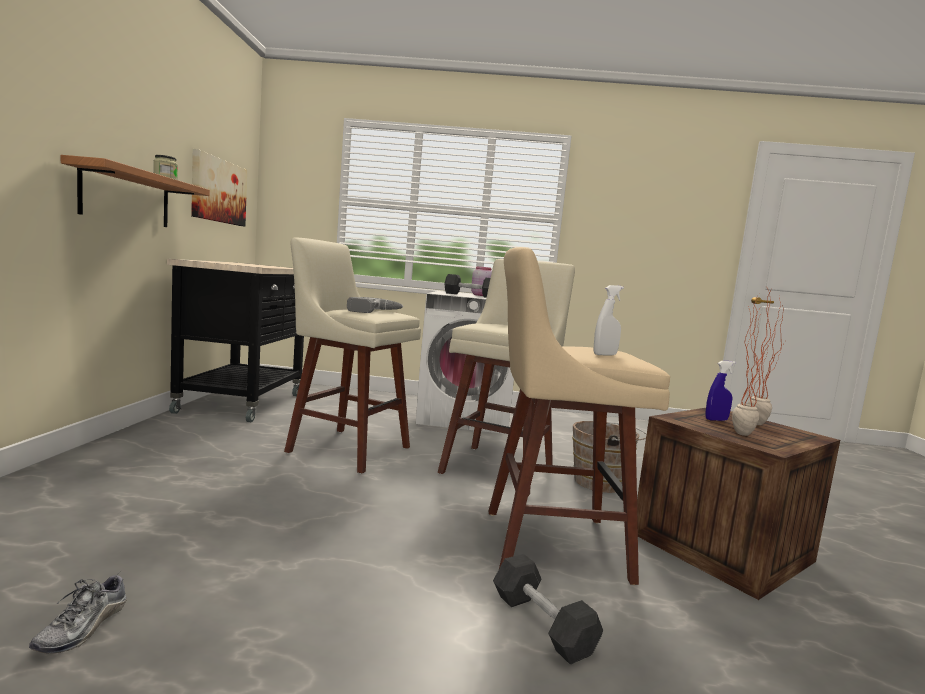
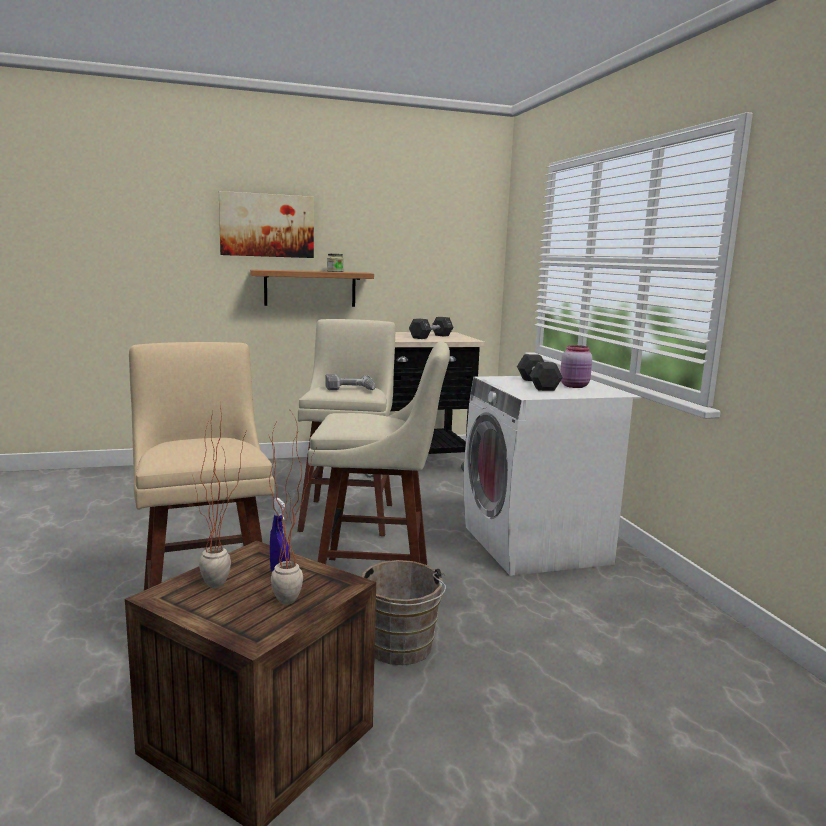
camera: 70 degrees right, 5 degrees up
(83, 627) = (68, 520): shoe -> none
(218, 191) = (430, 267): picture -> picture (267, 225)
(542, 624) = (79, 631): black dumbbell -> black dumbbell (431, 337)
(605, 355) = (185, 450): white spray bottle -> none

